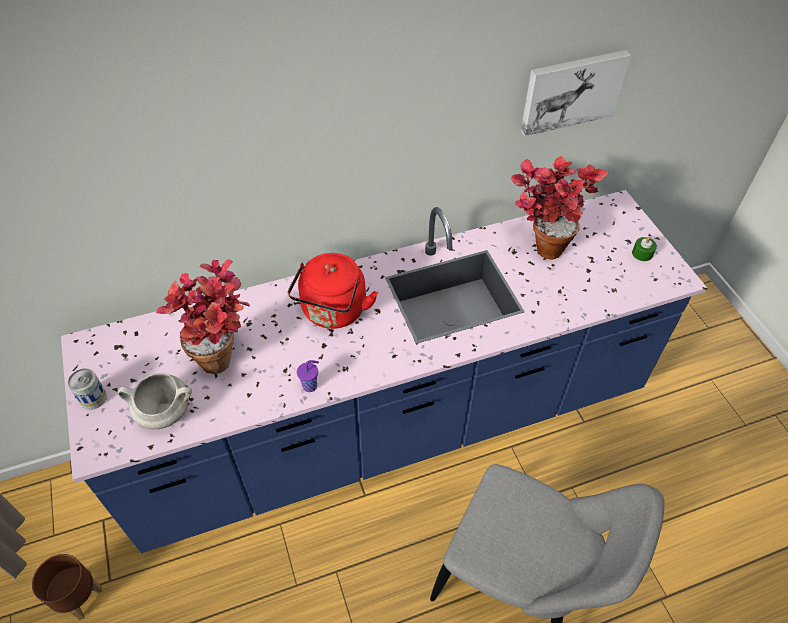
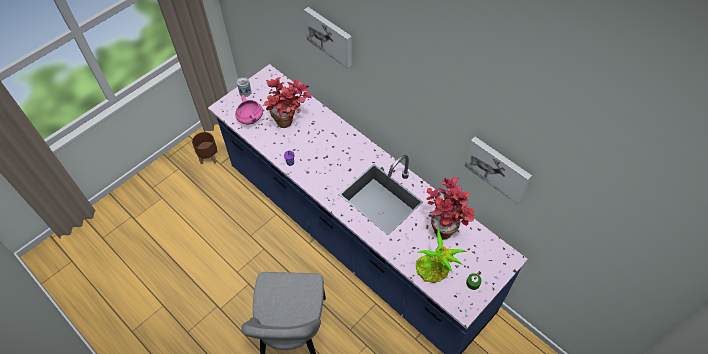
camera: 65 degrees right, 5 degrees up
(163, 413) = (250, 118): white cooking pot -> pink cooking pot
(203, 138) = (330, 36): none -> picture
(333, 312) = (337, 152): red kettle -> none
(606, 284) = (434, 270): none -> potted plant

